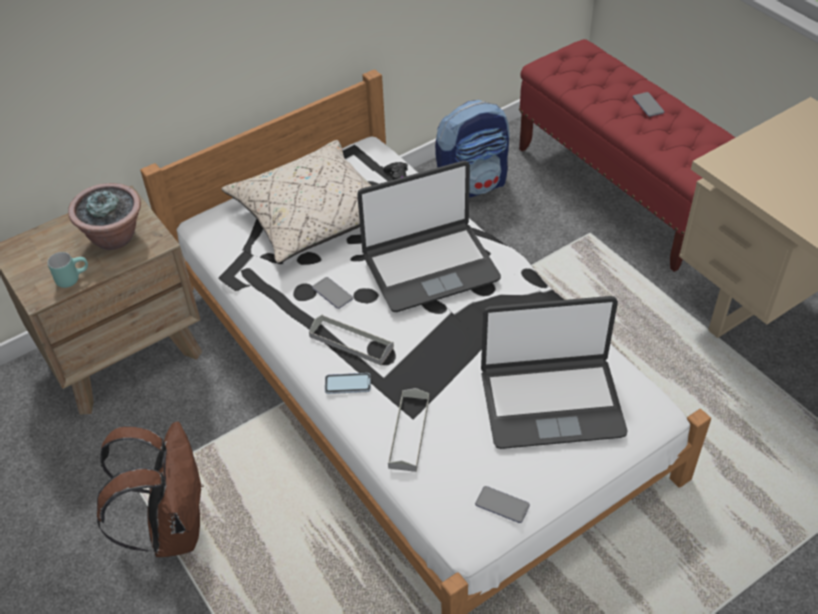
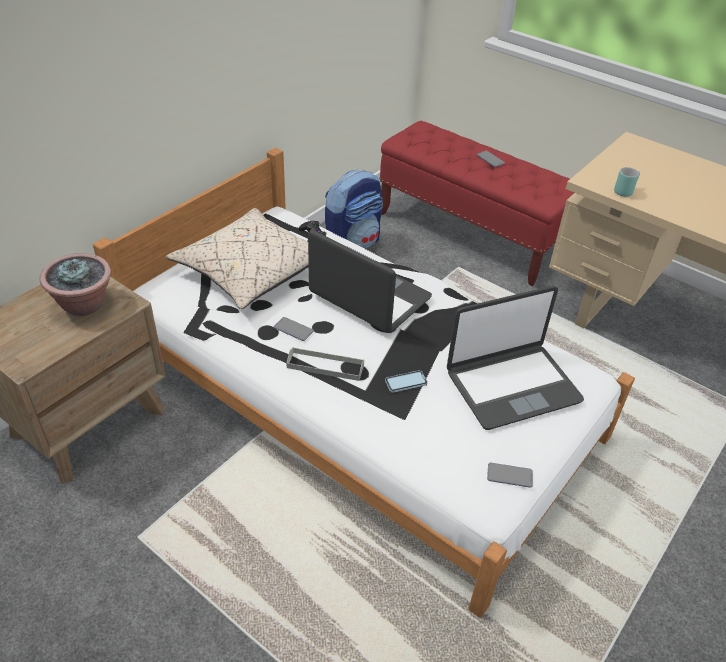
camera: 20 degrees left, 5 degrees down
(72, 278) = (53, 345): turquoise mug -> turquoise mug (624, 190)
(173, 527) = (187, 568): brown backpack -> none
(347, 384) = (336, 401): phone -> phone (406, 382)
(409, 432) = (406, 431): grey tray -> none
(430, 267) = (369, 297): laptop -> laptop turned 105 degrees counterclockwise

